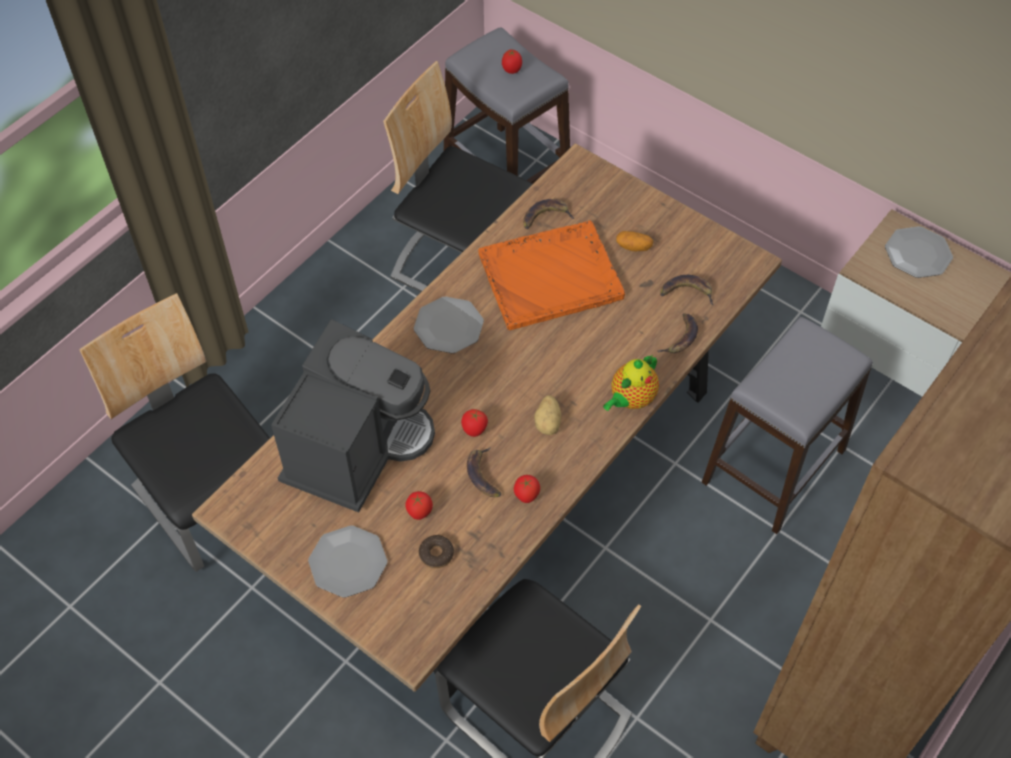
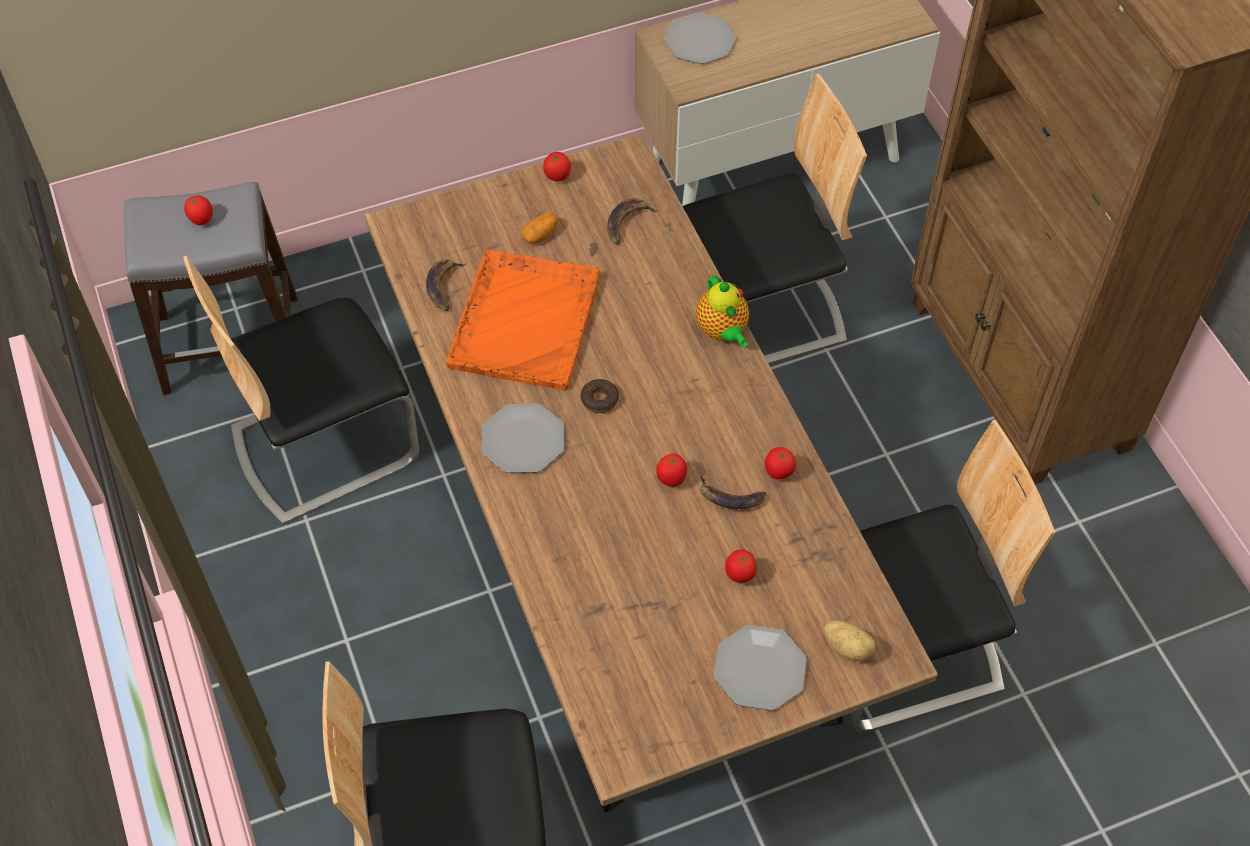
camera: 60 degrees left, 0 degrees up
(357, 447) = (621, 596): coffee machine -> none
(436, 554) = (798, 583): donut -> donut (599, 399)
(548, 423) = (704, 412): potato -> potato (848, 647)
(681, 338) = (678, 256): banana -> none
(695, 230) = (557, 177): none -> tomato
(775, 466) = (758, 314): grey stool -> chair

